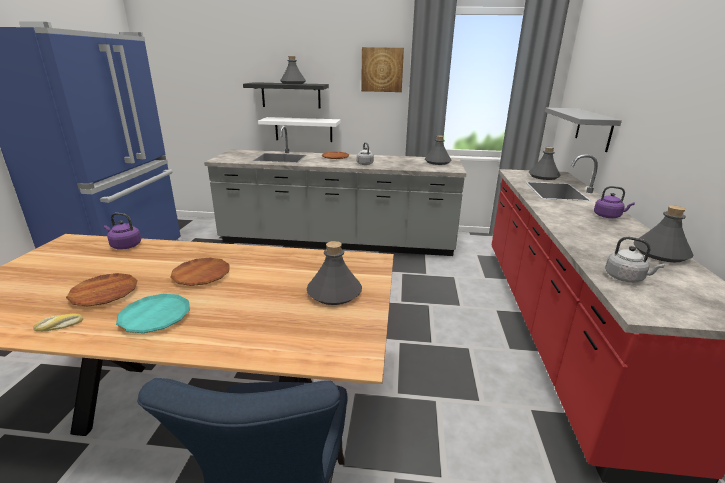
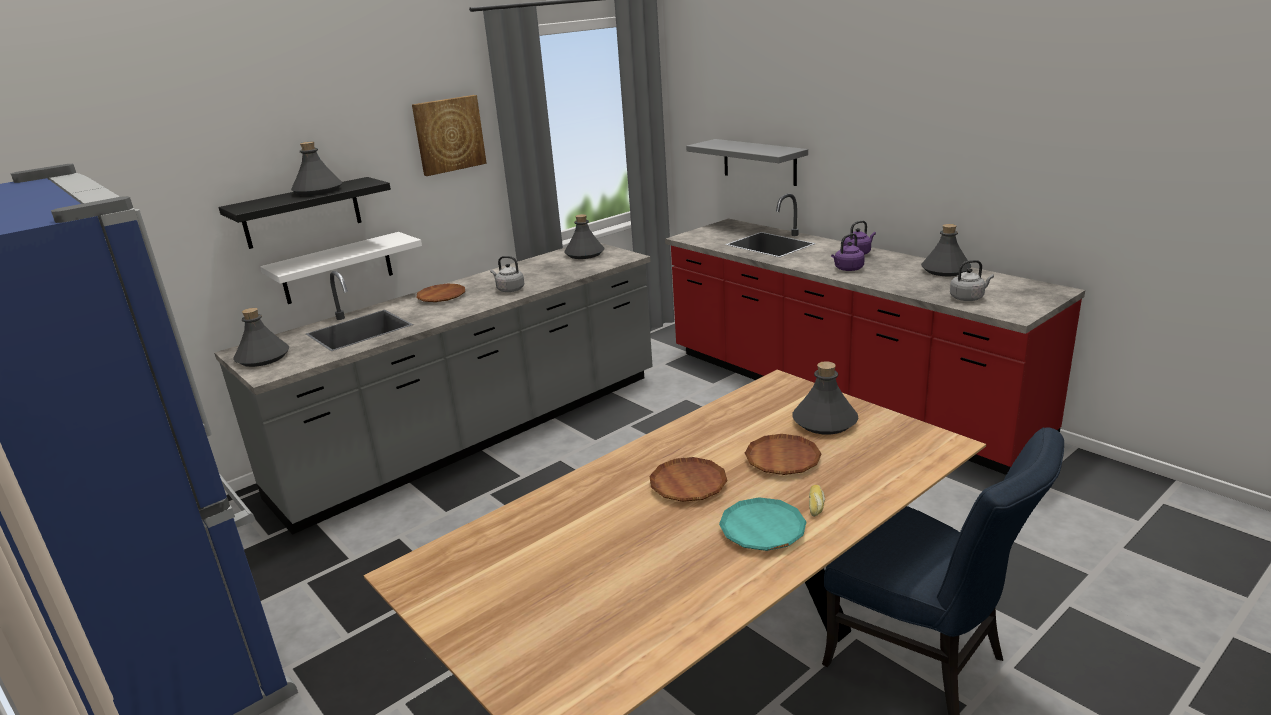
camera: 45 degrees left, 0 degrees up
(59, 327) = (715, 596): bread -> bread (816, 504)
(104, 293) = (657, 557): brown plate -> brown plate (782, 459)
(125, 246) = (508, 525): purple kettle -> purple kettle (847, 269)
(544, 176) = (725, 232): grey bottle -> grey bottle (263, 358)

